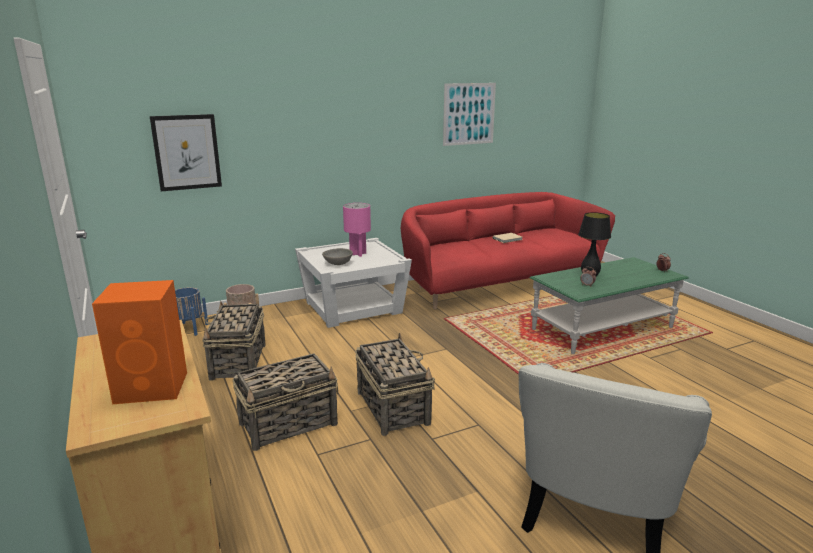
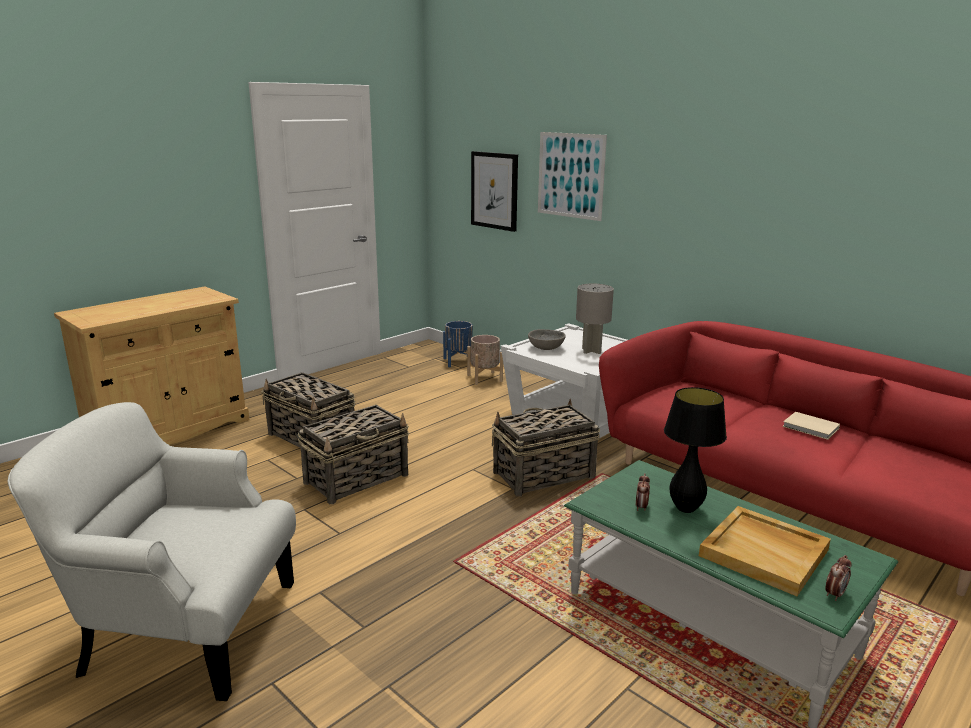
camera: 70 degrees right, 0 degrees up
(153, 387) = (124, 312): orange speaker -> none
(238, 362) = (409, 394): basket -> basket (542, 475)
(357, 254) = (591, 351): pink table lamp -> grey table lamp
(469, 114) = (851, 194): picture -> picture (570, 175)
(631, 273) = (765, 553): none -> beige tray

